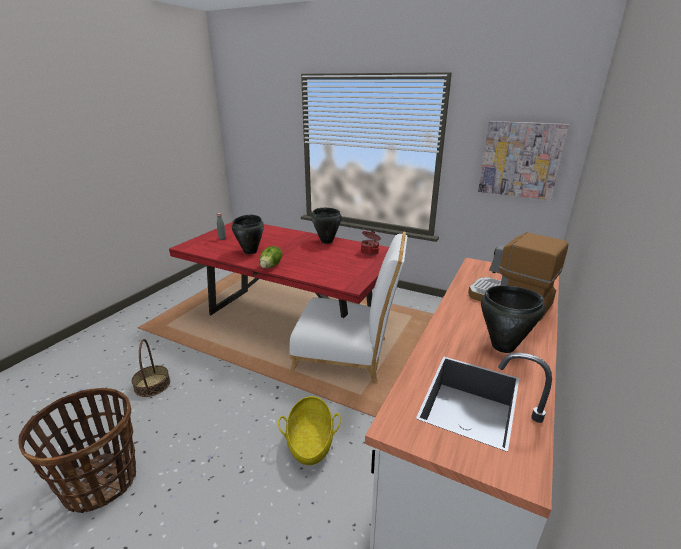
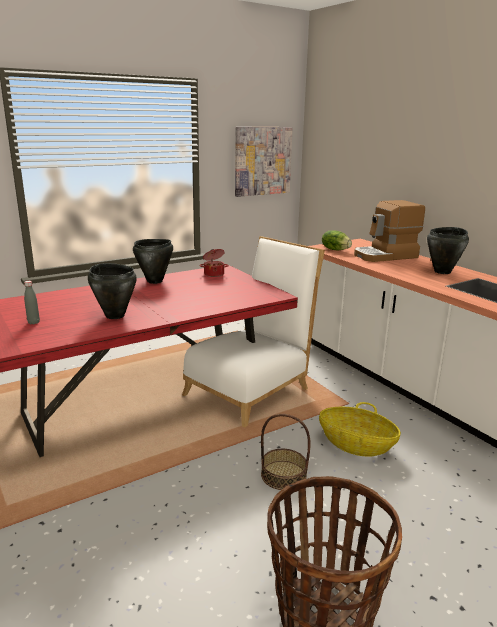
camera: 60 degrees left, 5 degrees down
(152, 385) = (158, 543): basket -> basket (283, 475)
(271, 266) = (179, 314): lettuce -> lettuce (335, 250)

